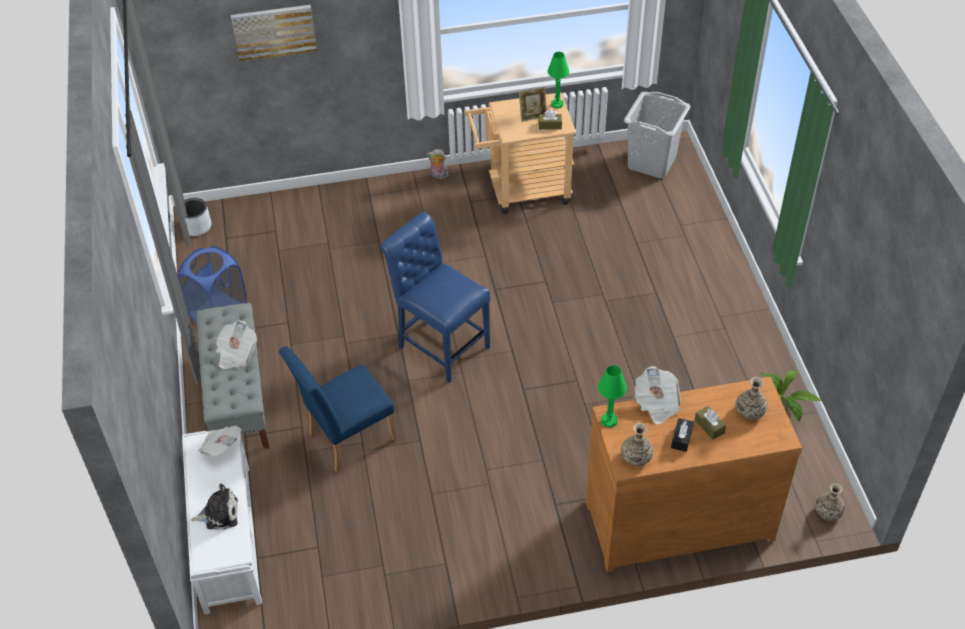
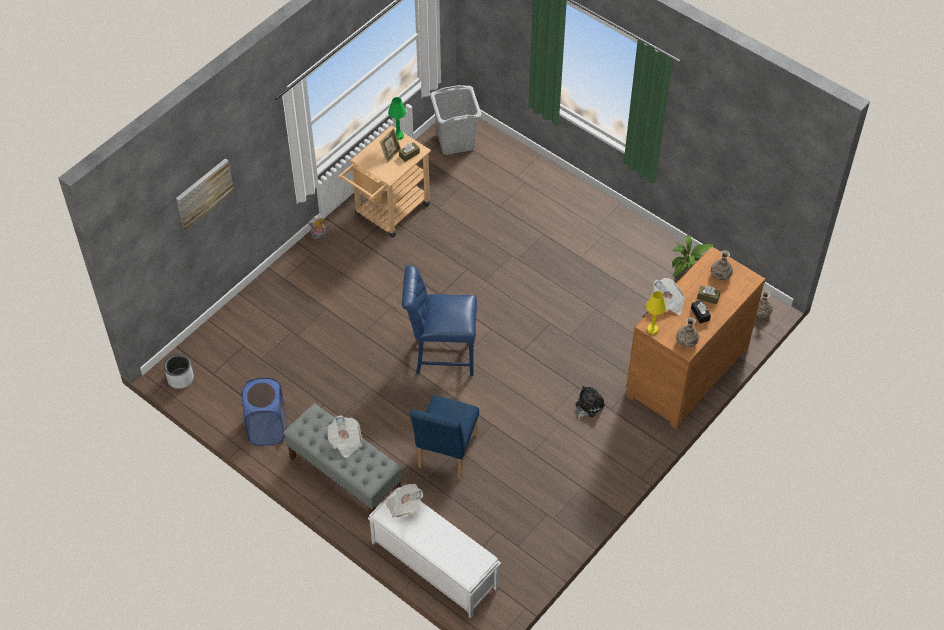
camera: 40 degrees left, 5 degrees up
(219, 514) = (447, 545): plush toy -> plush toy (588, 406)
(609, 420) = (652, 329): green table lamp -> yellow table lamp

